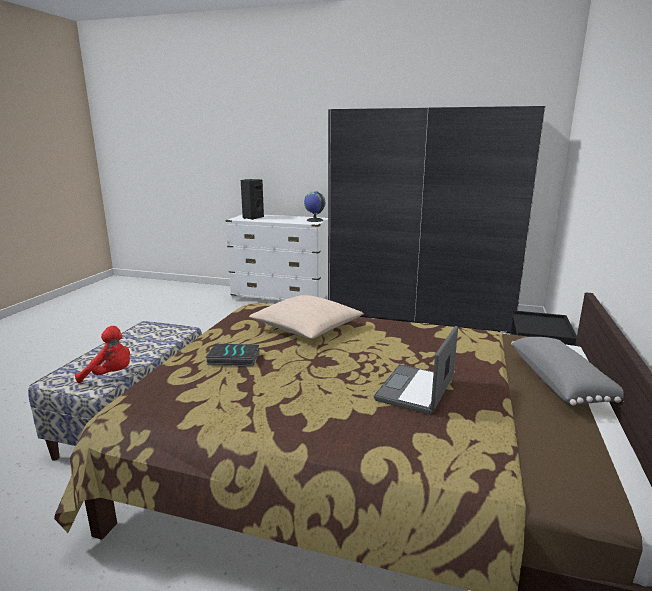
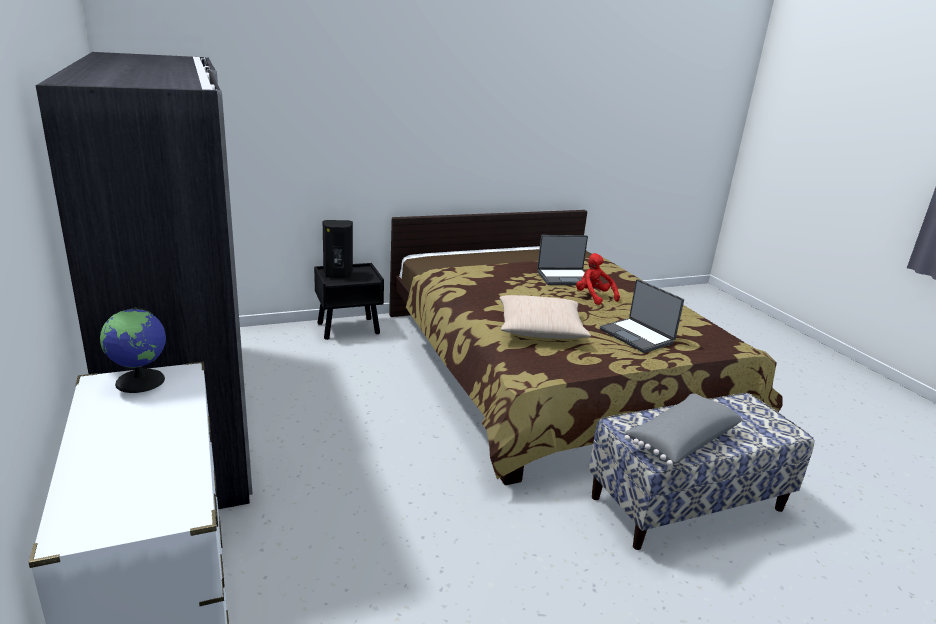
camera: 130 degrees left, 5 degrees up
(110, 375) = (732, 408): red plush toy -> red plush toy (593, 297)
(233, 359) = (637, 336): book -> laptop
(252, 218) = (148, 488): black speaker -> black speaker (338, 274)
(562, 383) = (485, 255): grey pillow -> grey pillow (680, 440)

